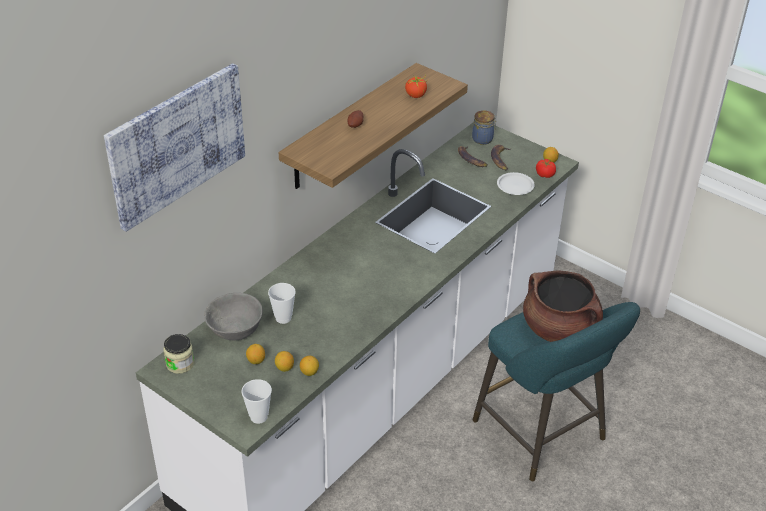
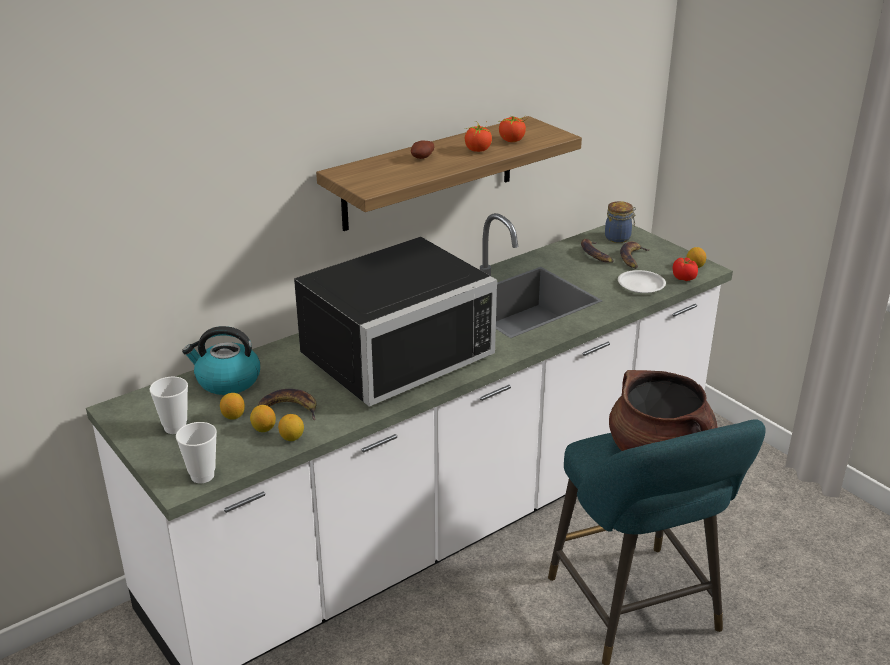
camera: 15 degrees right, 10 degrees down
(176, 144) = (155, 111): picture -> none
(180, 364) = (142, 406): jar -> none
(235, 329) = (227, 381): grey bowl -> kettle
(283, 318) = (290, 378): cup -> cup (175, 427)
(295, 346) = (289, 408): none -> banana
(349, 280) = (390, 351): none -> black microwave
(394, 110) = (477, 150): none -> tomato

